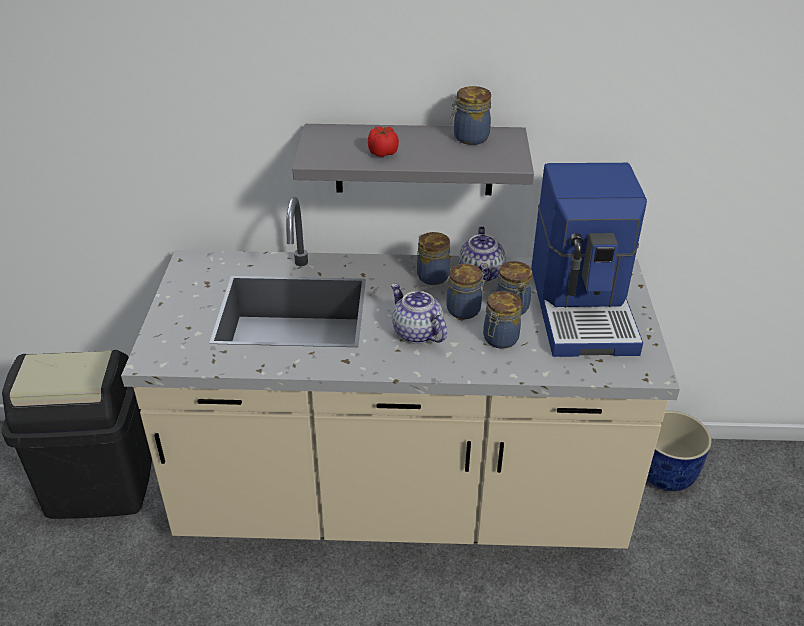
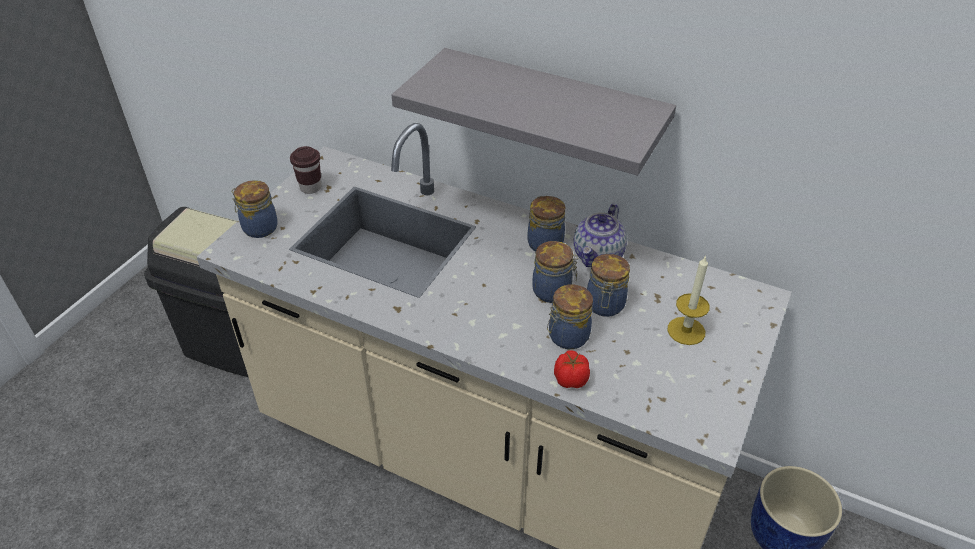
camera: 25 degrees right, 5 degrees up
(190, 287) = (310, 188): none -> brown cup
(382, 153) = (493, 98): tomato -> tomato (570, 378)
(416, 332) = (486, 301): teapot -> none
(469, 138) = (600, 103): jar -> jar (258, 228)
(584, 308) = (686, 331): coffee machine -> candle

